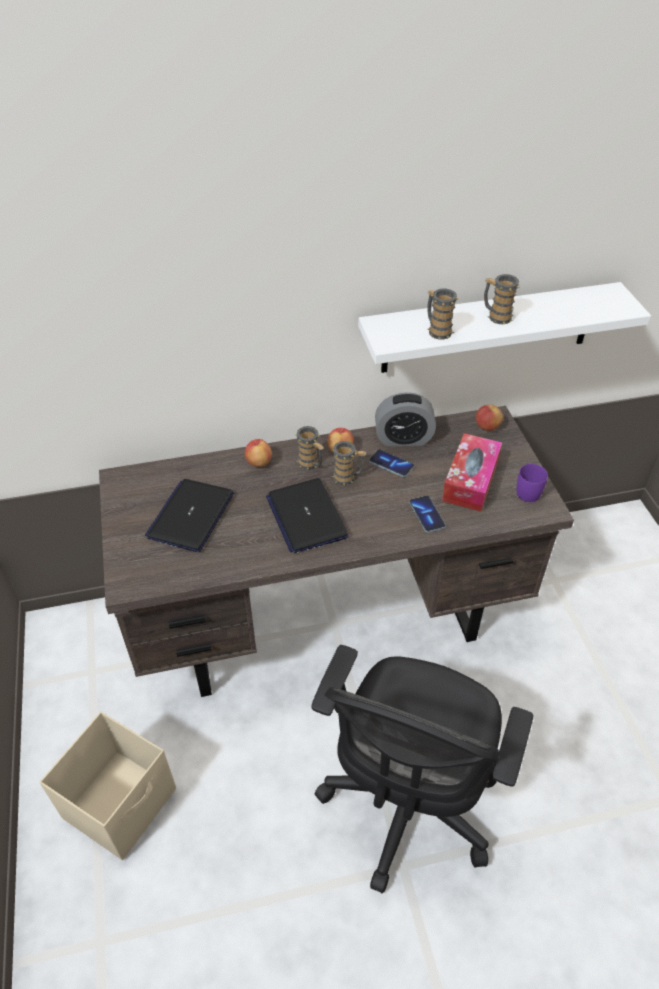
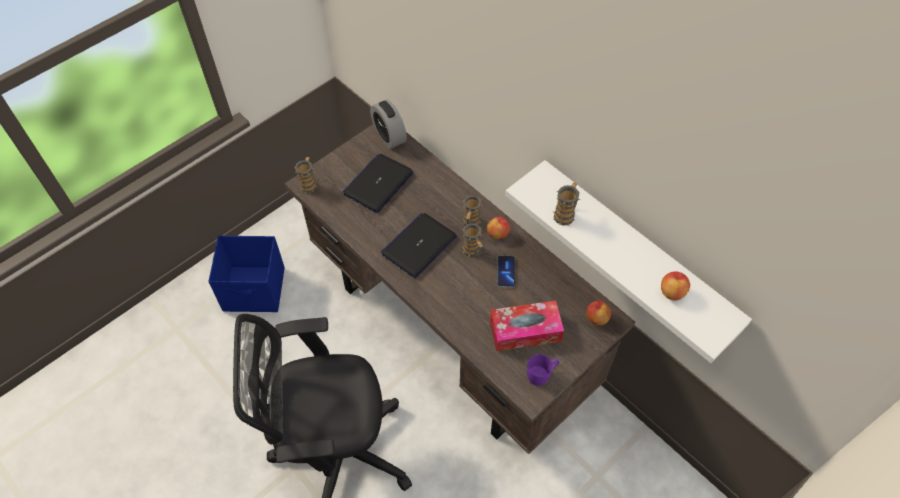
camera: 60 degrees right, 10 degrees up
(122, 803) = (255, 290): beige storage box -> blue storage box
(191, 516) = (378, 183): laptop -> laptop turned 45 degrees counterclockwise
(259, 462) = (451, 193): apple -> apple (672, 292)
(403, 439) = (539, 267): alarm clock -> alarm clock (389, 136)
(427, 515) = (469, 317): phone -> none
(496, 316) = (616, 245): mug -> mug (309, 184)

